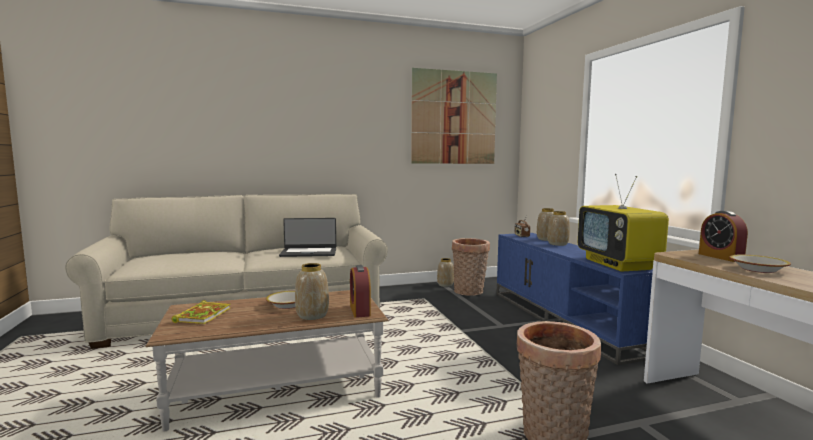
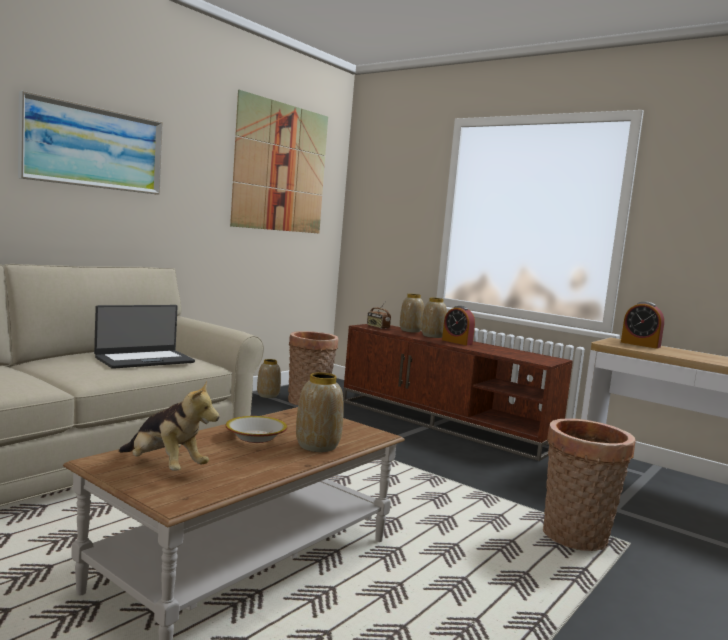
camera: 35 degrees left, 0 degrees up
(203, 315) = (164, 467): book -> plush toy
(307, 122) = (94, 147): none -> picture
(360, 310) = (359, 432): alarm clock -> alarm clock (457, 342)
(565, 320) = (445, 423): blue tv stand -> brown tv stand
(618, 264) = (526, 356): television -> none
(758, 269) = (686, 354): bowl -> none

